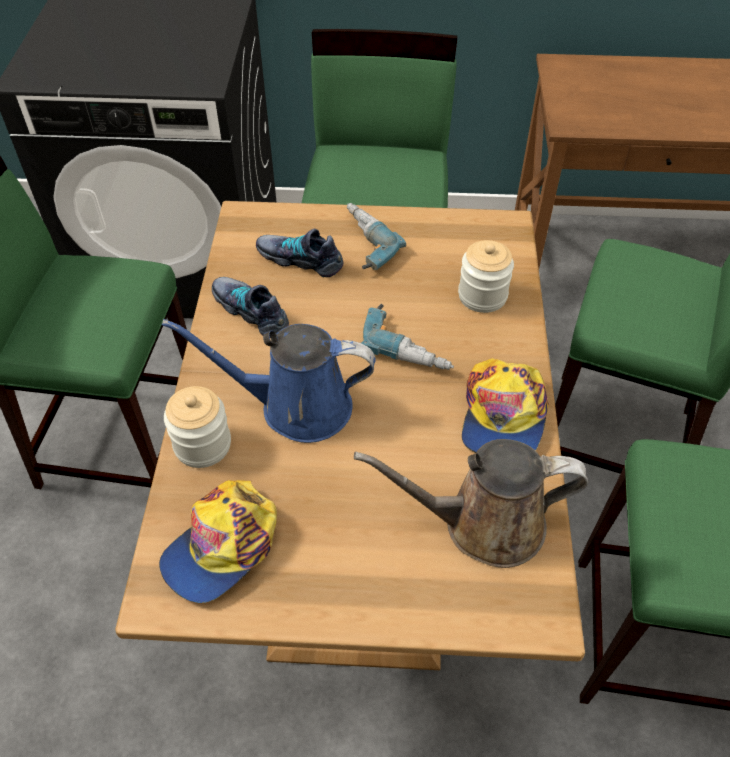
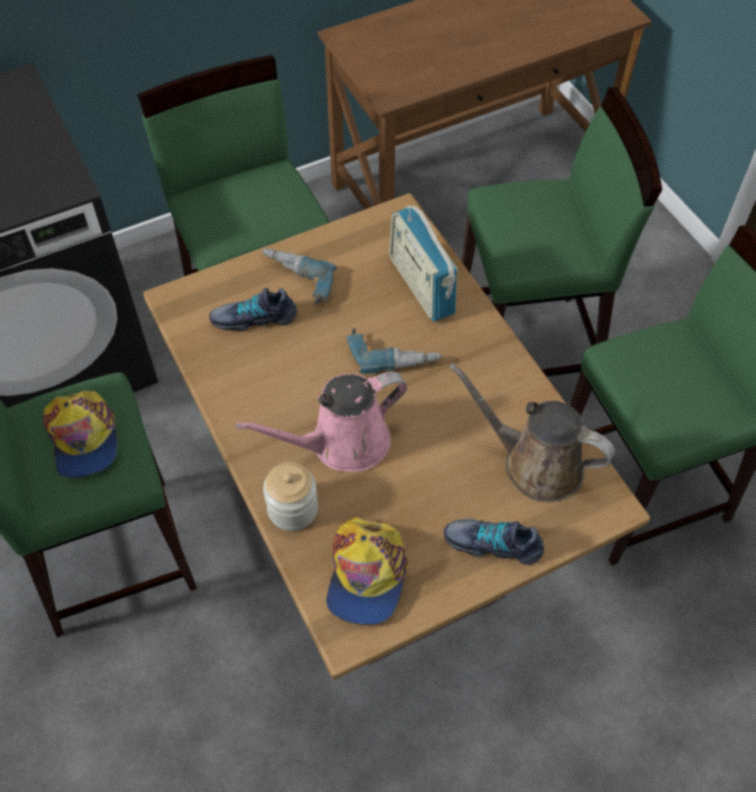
camera: 30 degrees left, 5 degrees up
(251, 311) = (247, 382): shoe -> shoe (493, 543)
(296, 406) = (342, 443): blue watering can -> pink watering can
(482, 296) = (421, 285): jar -> radio
(483, 523) = (535, 463): brown watering can -> brown watering can turned 60 degrees clockwise
(502, 416) = (497, 377): cap -> cap (83, 438)

